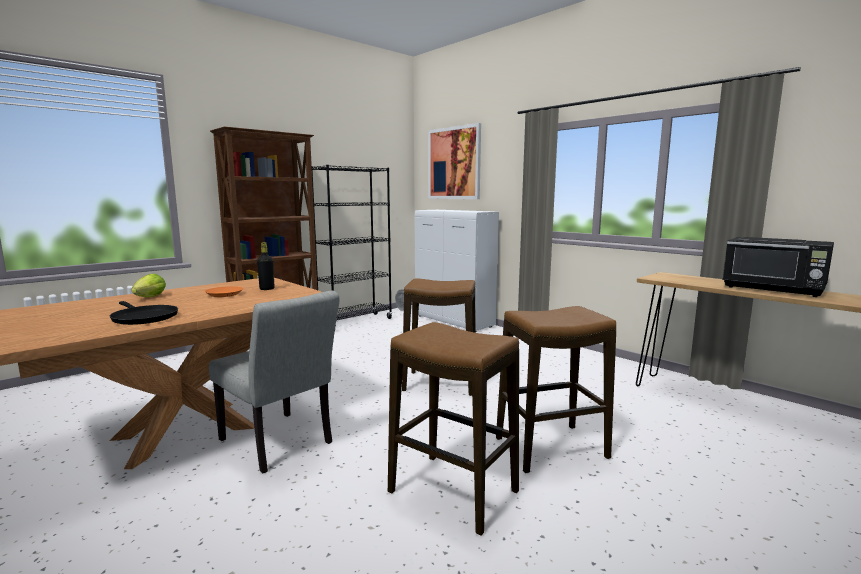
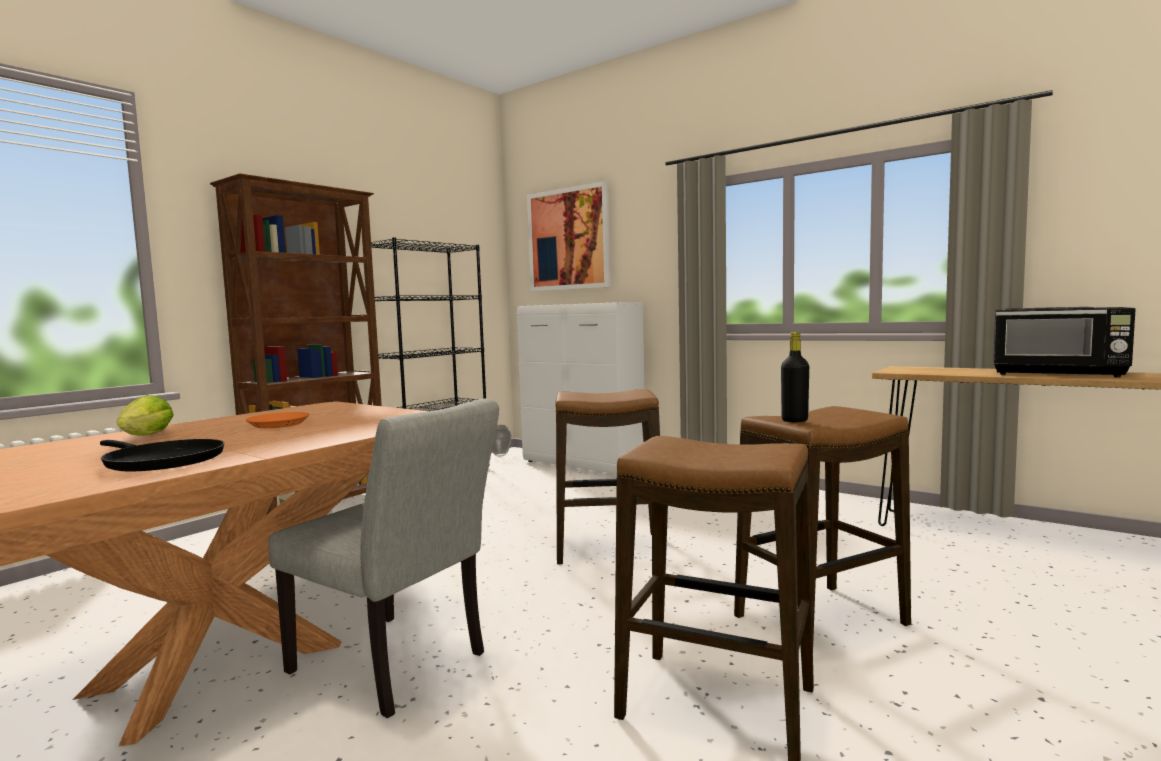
camera: 10 degrees left, 5 degrees down
(267, 289) = (344, 414): black bottle -> black bottle (794, 420)

